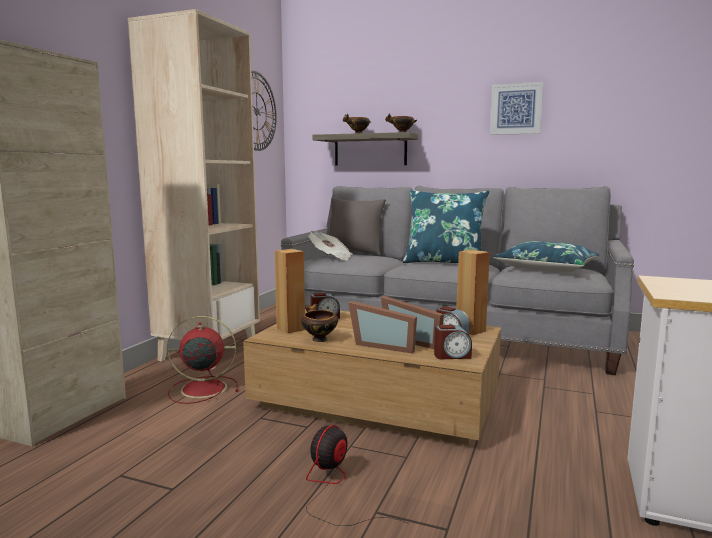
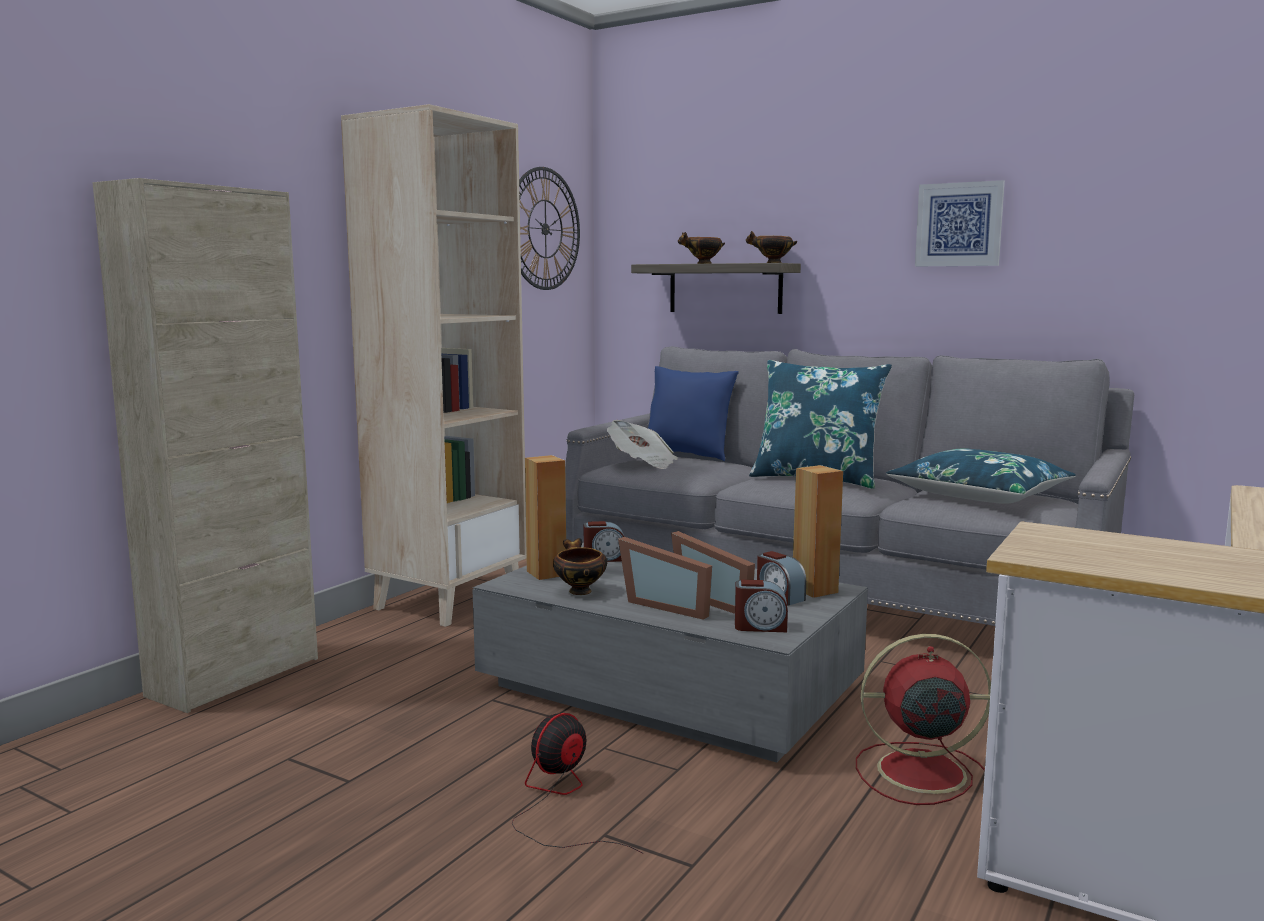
camera: 10 degrees right, 0 degrees up
(201, 389) = (423, 654): red fan -> red fan (917, 772)
(354, 253) = (688, 456): grey pillow -> blue pillow
(378, 400) = (670, 688): brown coffee table -> grey coffee table

